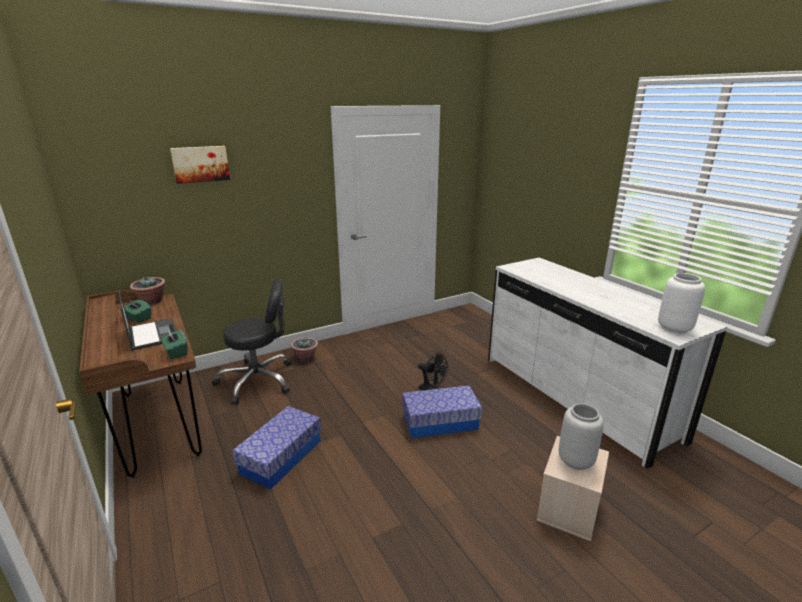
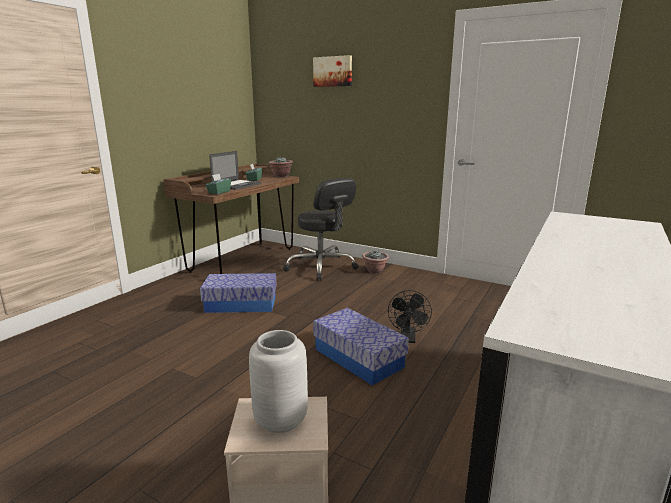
camera: 60 degrees right, 5 degrees down
(674, 328) = (568, 329): white vase -> none

